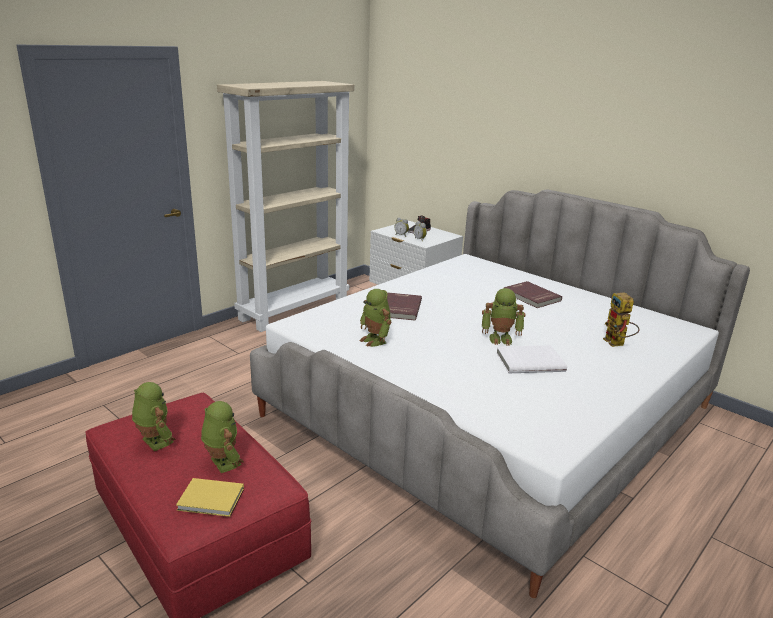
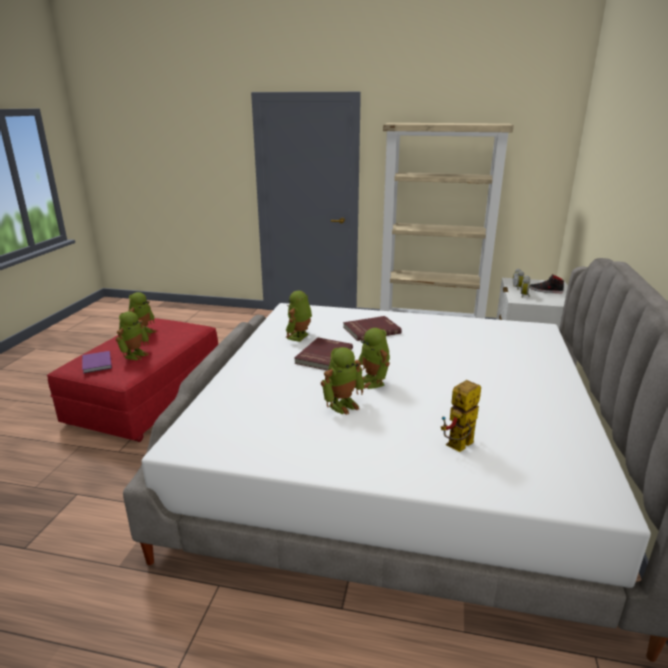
camera: 60 degrees right, 0 degrees up
(212, 500) = (96, 364): yellow book -> purple book
(529, 361) = (342, 404): white book -> toy robot
(531, 297) = (504, 376): red book -> red book (323, 356)

